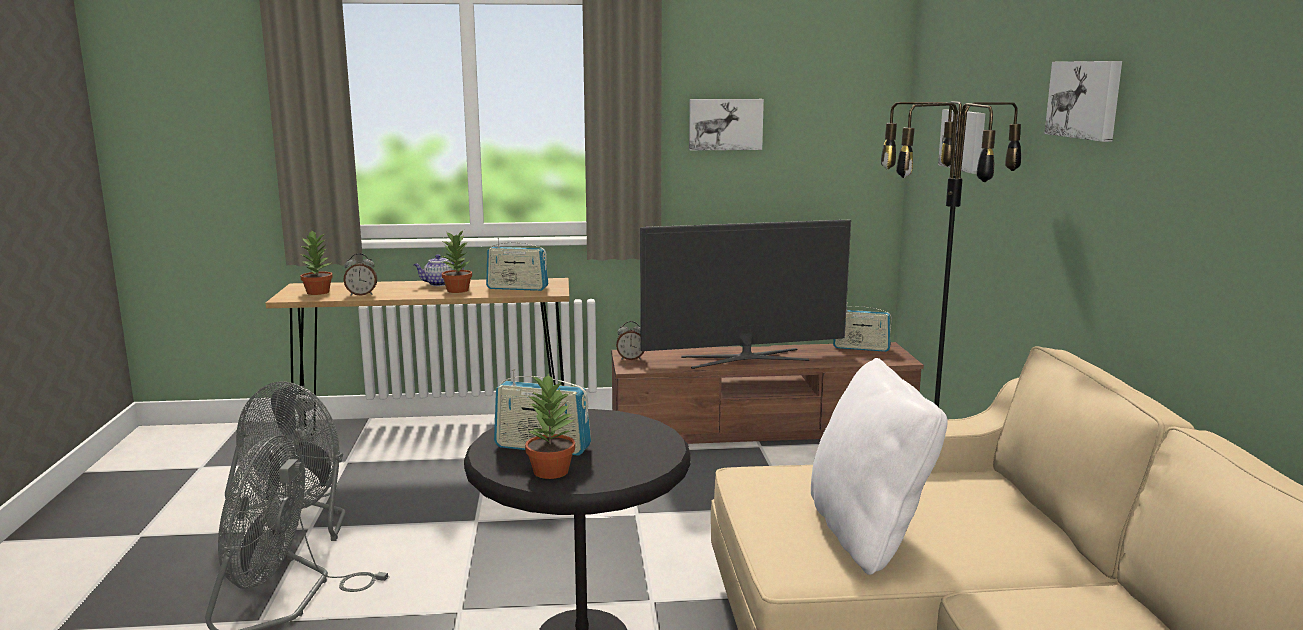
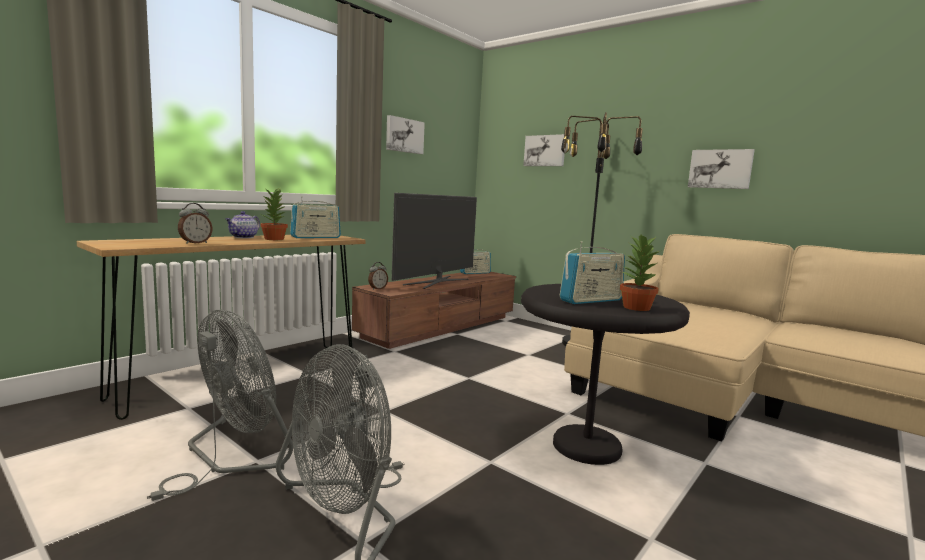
camera: 45 degrees left, 5 degrees down
(301, 514) = (225, 455): grey fan -> grey fan turned 120 degrees counterclockwise
(318, 292) = (141, 243): potted plant -> none
(867, 535) = (701, 326): white pillow -> none
(1086, 99) = (662, 119): picture -> picture (720, 169)

